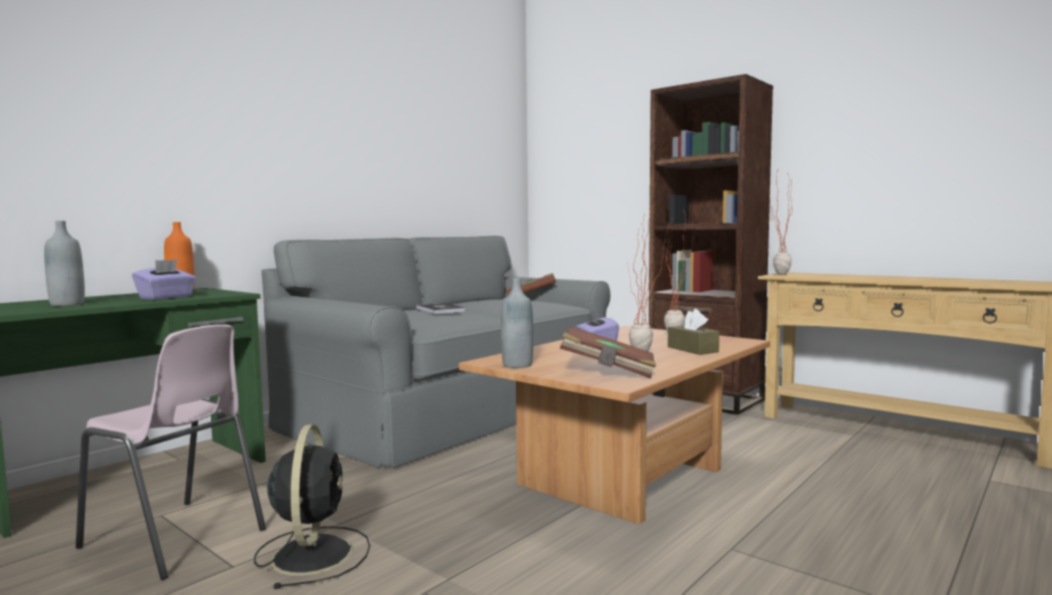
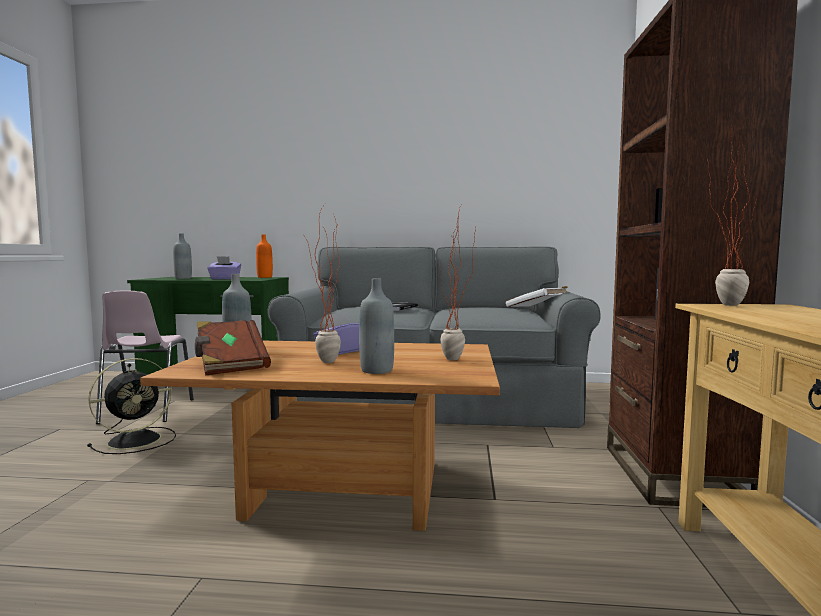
camera: 55 degrees right, 0 degrees up
(530, 296) = (536, 309): brown book -> white book
(692, 349) = (377, 370): brown tissue box -> grey bottle

